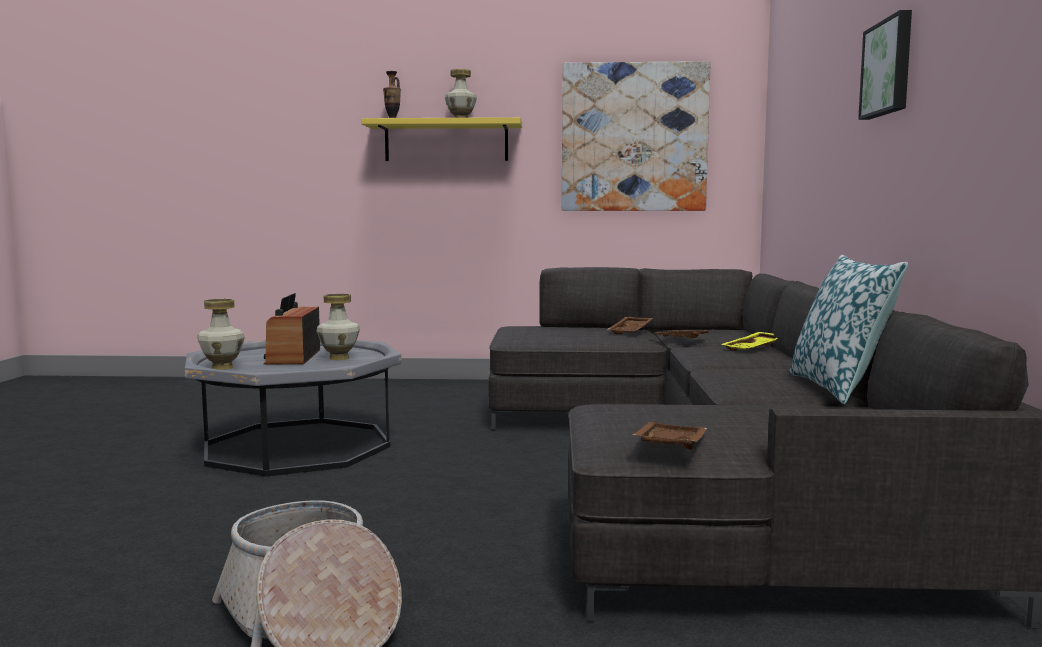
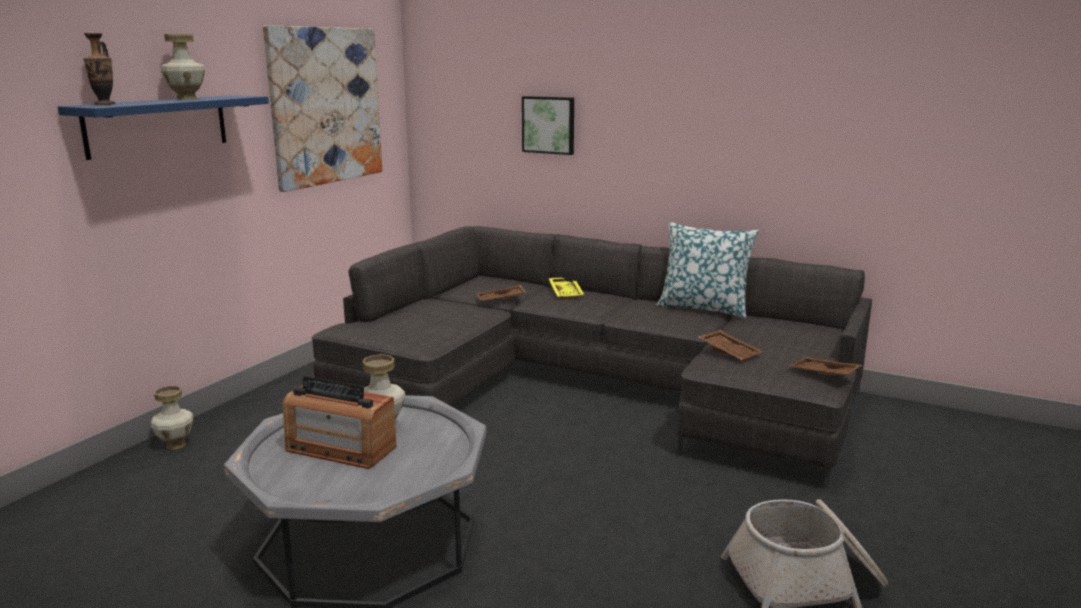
camera: 65 degrees left, 10 degrees up
(222, 367) = (361, 493): vase -> vase (176, 445)
(446, 141) = (158, 125): yellow shelf -> blue shelf
(631, 331) = (446, 303): brown tray -> brown tray (730, 352)
(889, 68) = (668, 94): picture -> picture (549, 125)

